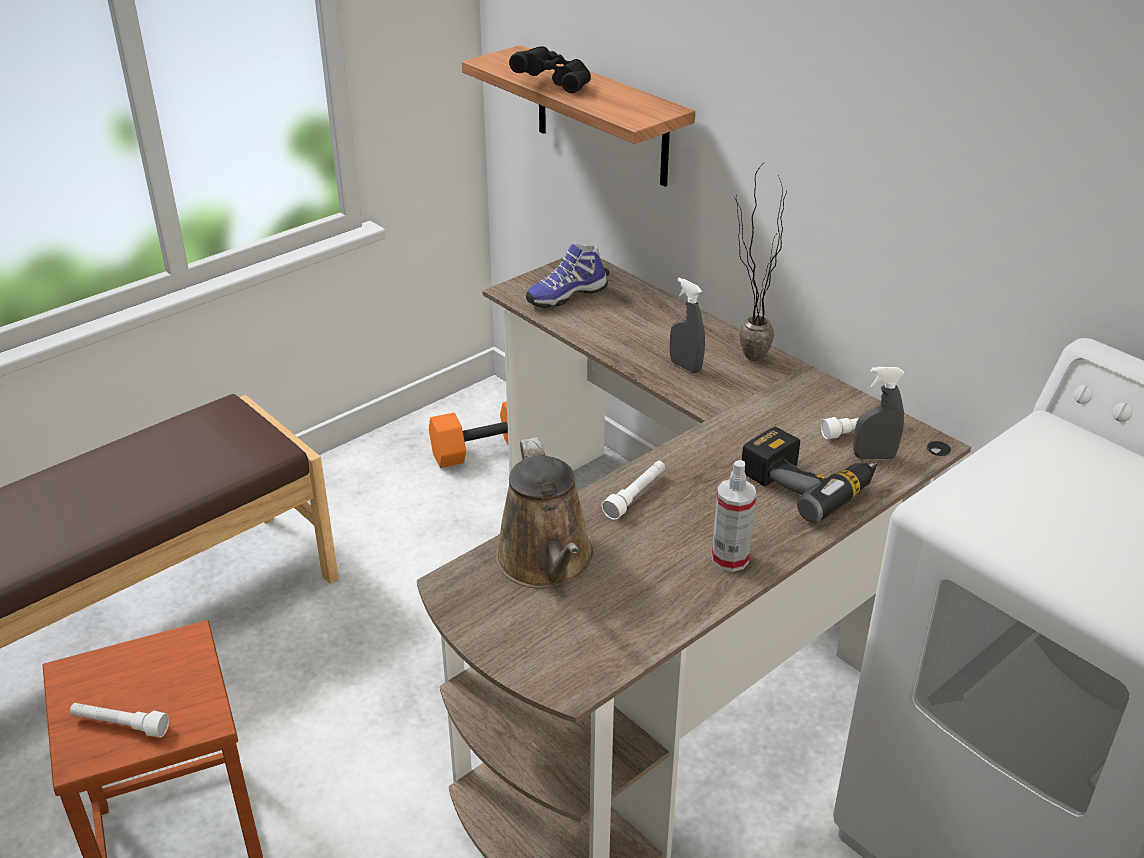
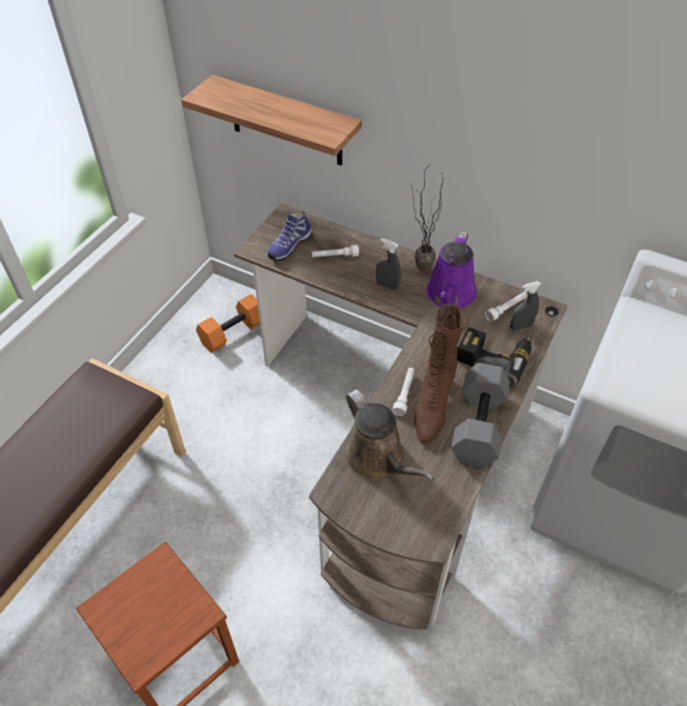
camera: 20 degrees left, 15 degrees up
(120, 725) = (152, 635): white flashlight -> white flashlight (335, 256)
(554, 84) = (258, 111): black binoculars -> none
(672, 520) = (432, 406): none -> brown boot
(730, 559) = (476, 424): spray bottle -> grey dumbbell
(778, 396) = (450, 295): none -> purple watering can

